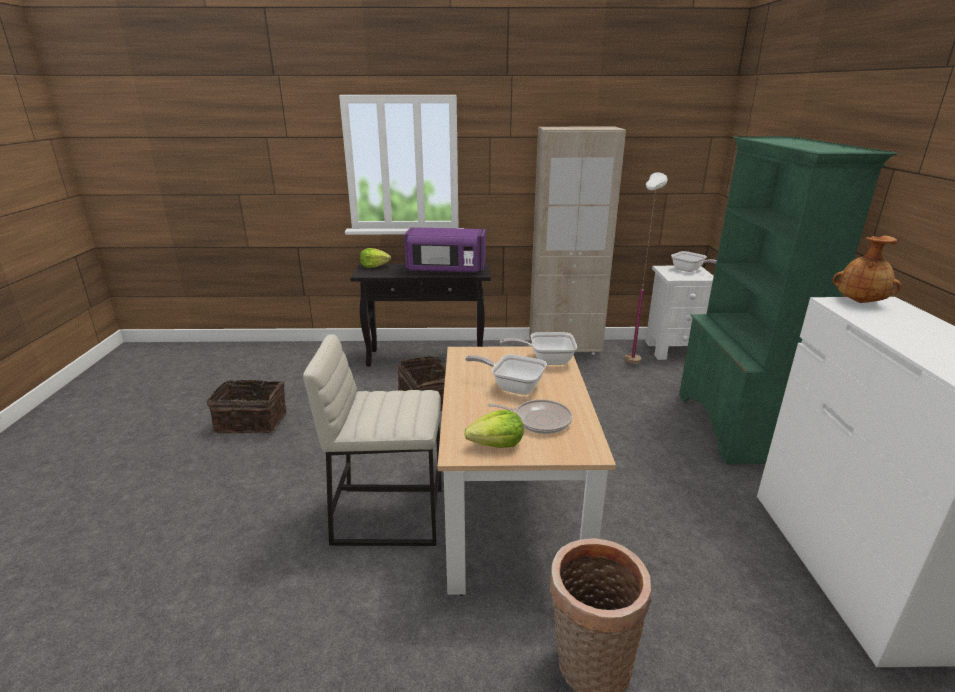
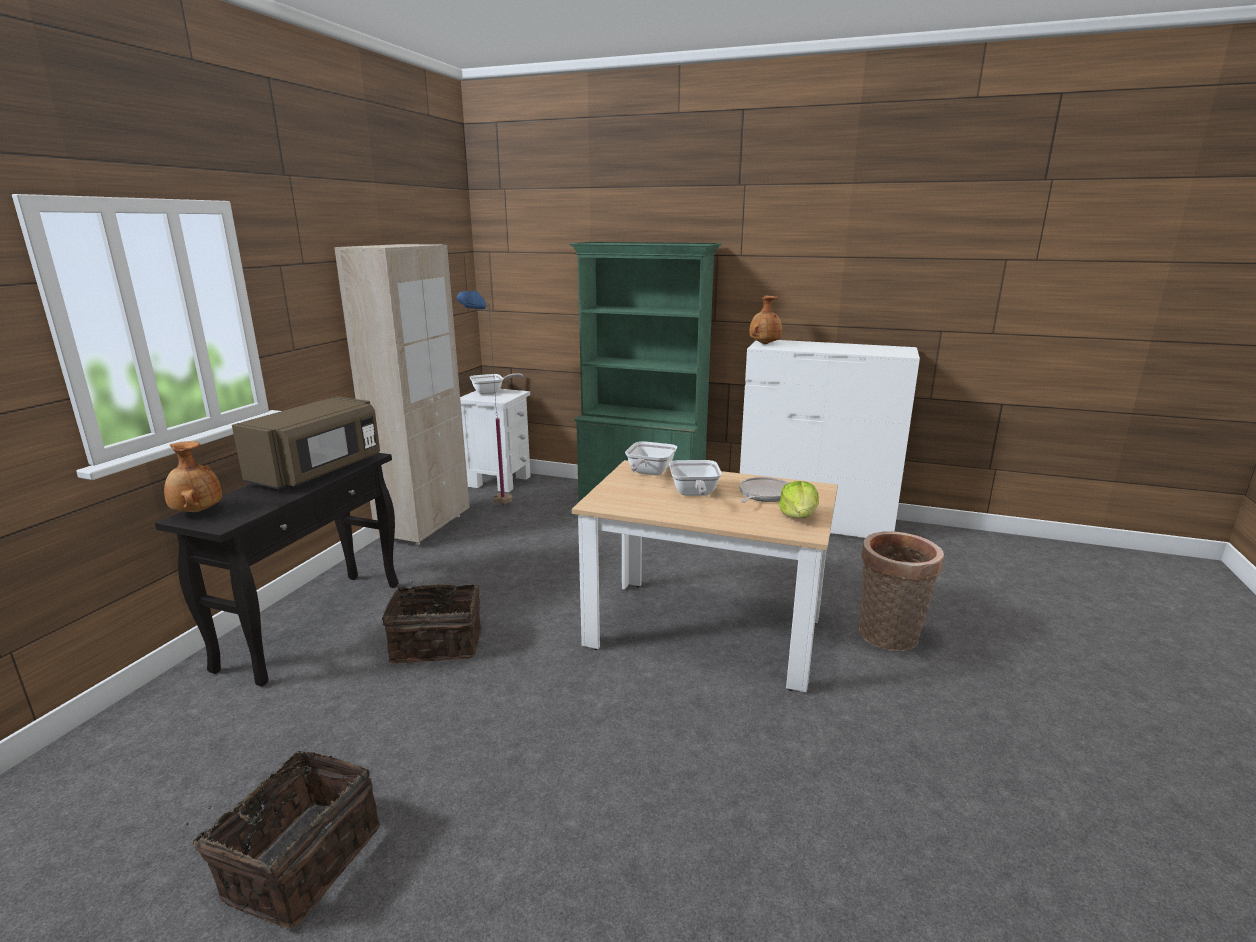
camera: 70 degrees left, 5 degrees down
(374, 266) = (196, 512): lettuce -> brown vase
(388, 515) = (669, 716): beige stool -> none
(445, 270) = (319, 471): purple microwave -> brown microwave
(512, 386) = (694, 494): frying pan -> frying pan turned 45 degrees counterclockwise
(632, 358) = (492, 501): white floor lamp -> blue floor lamp

